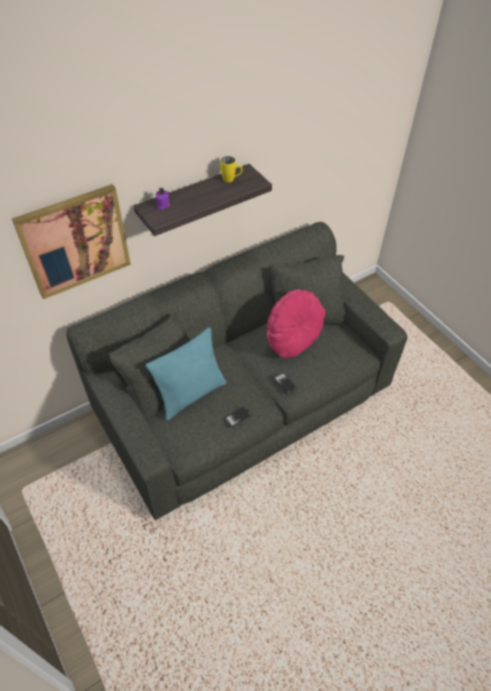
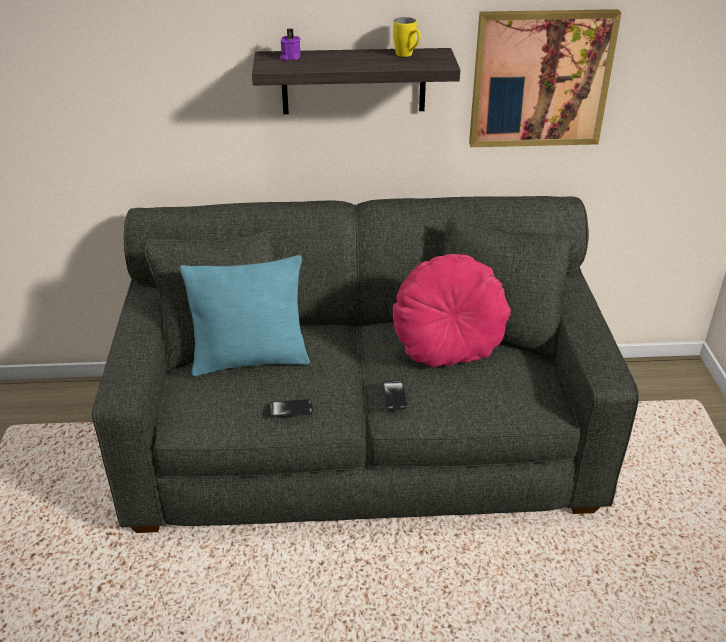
camera: 30 degrees right, 15 degrees down
(75, 241) = (164, 77): picture -> picture (540, 79)

